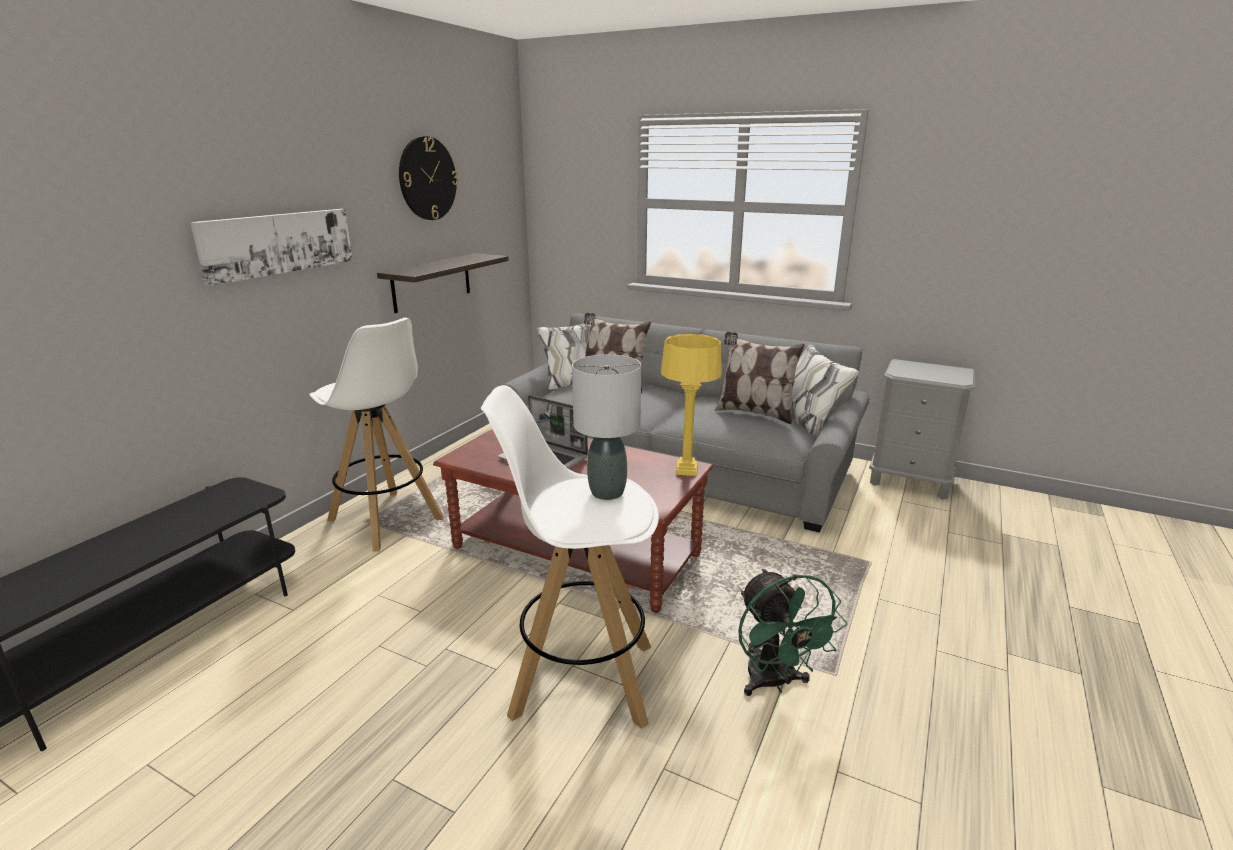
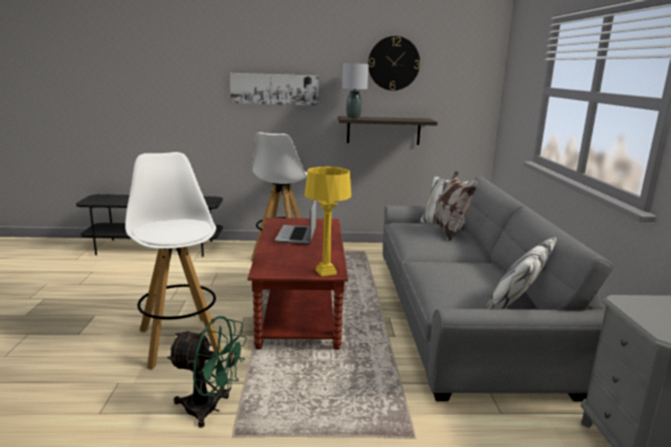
camera: 60 degrees right, 5 degrees down
(607, 492) = (188, 227): grey table lamp -> grey table lamp (353, 118)
(754, 413) = (479, 281): pillow -> none
(774, 683) = (210, 409): green fan -> green fan turned 120 degrees counterclockwise

